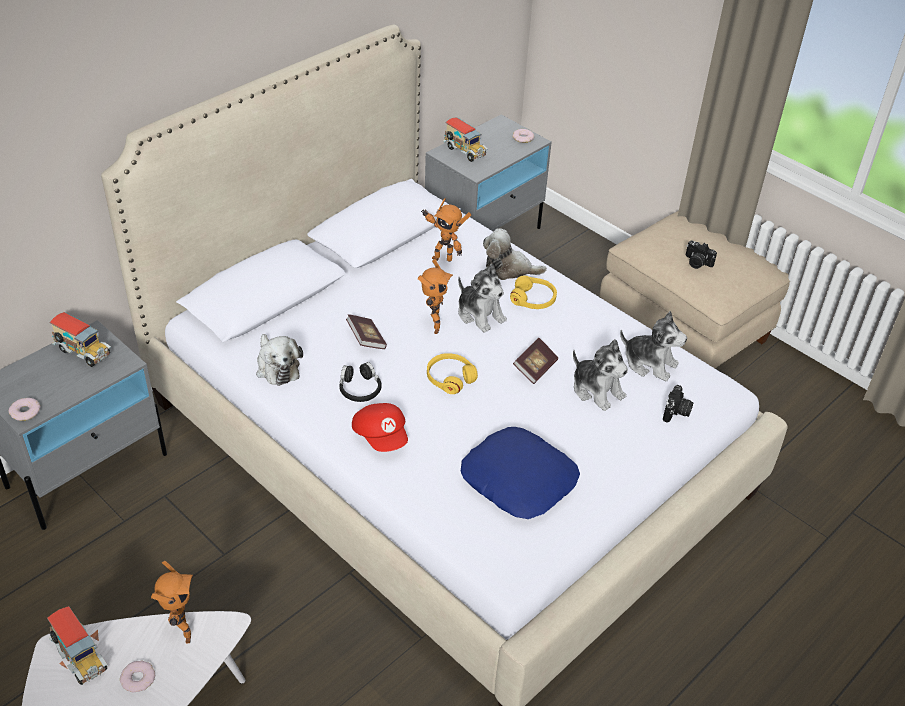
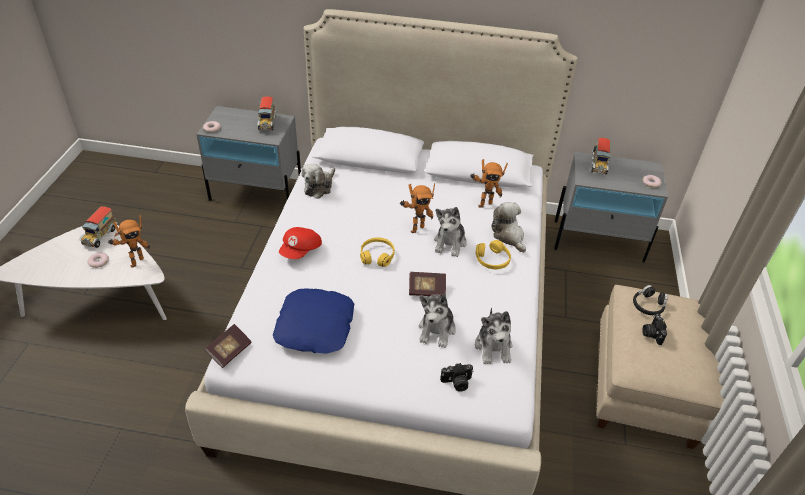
camera: 55 degrees right, 0 degrees up
(359, 389) = (331, 224): black headphones -> black headphones (648, 305)
(366, 339) = (375, 208): book -> book (229, 351)
(442, 257) = (484, 203): toy robot -> toy robot turned 90 degrees counterclockwise

